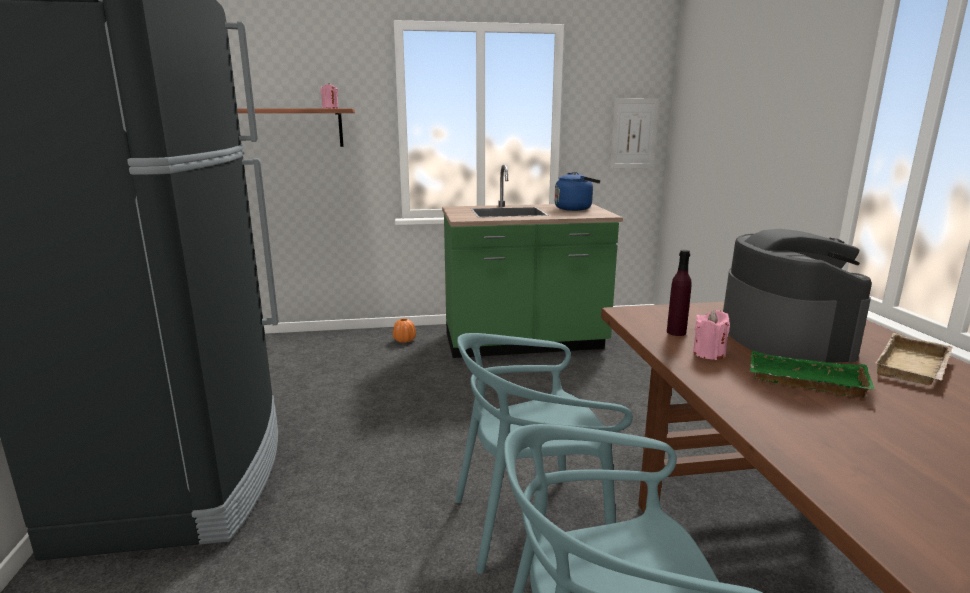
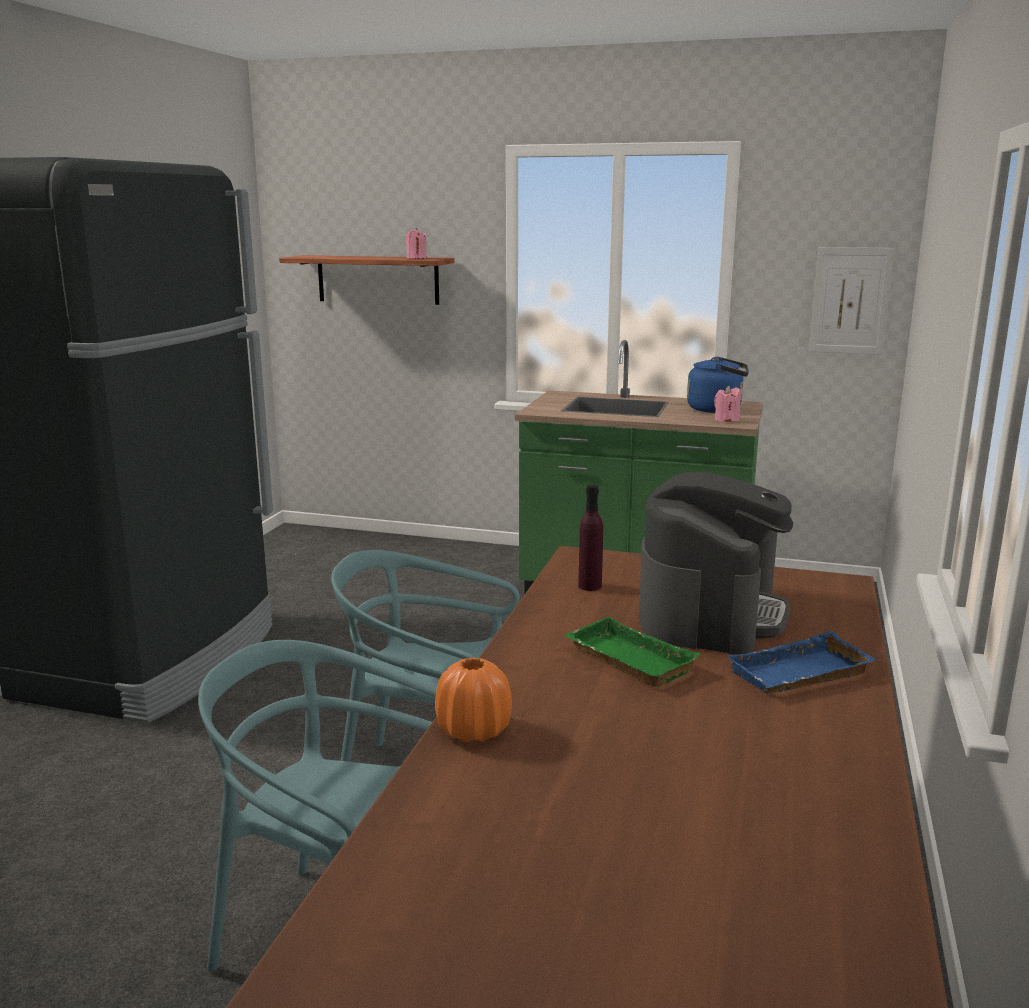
camera: 25 degrees right, 0 degrees up
(404, 340) = (487, 562): orange vase -> orange vase (474, 730)
(709, 353) = (580, 614): pink candle -> pink candle (726, 420)
(915, 368) = (800, 676): beige tray -> blue tray

